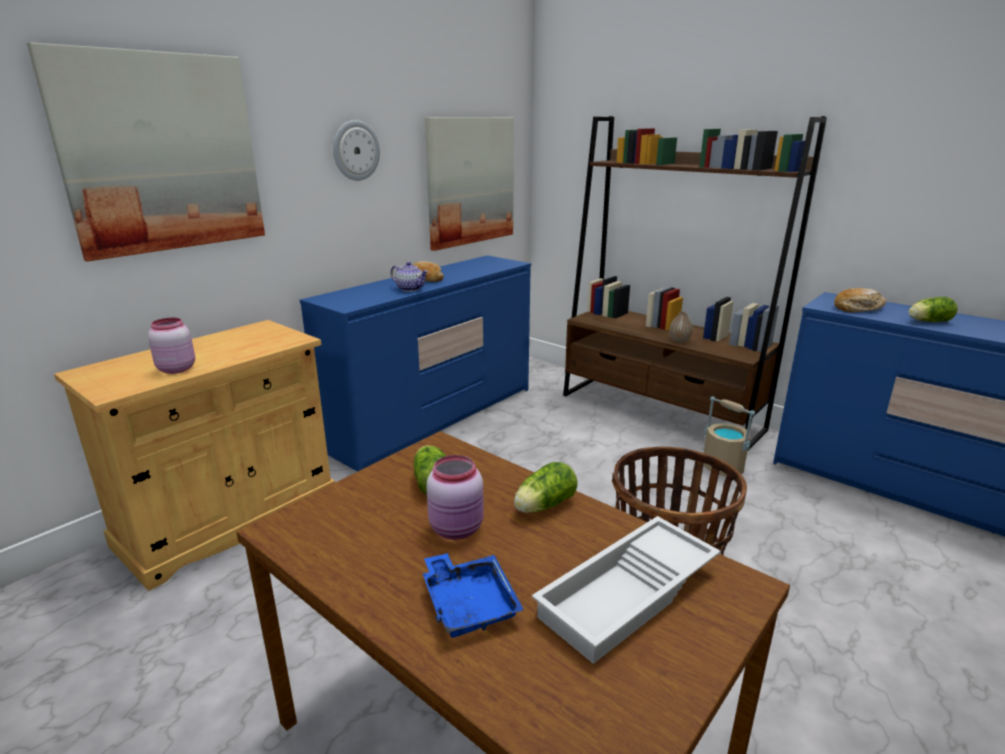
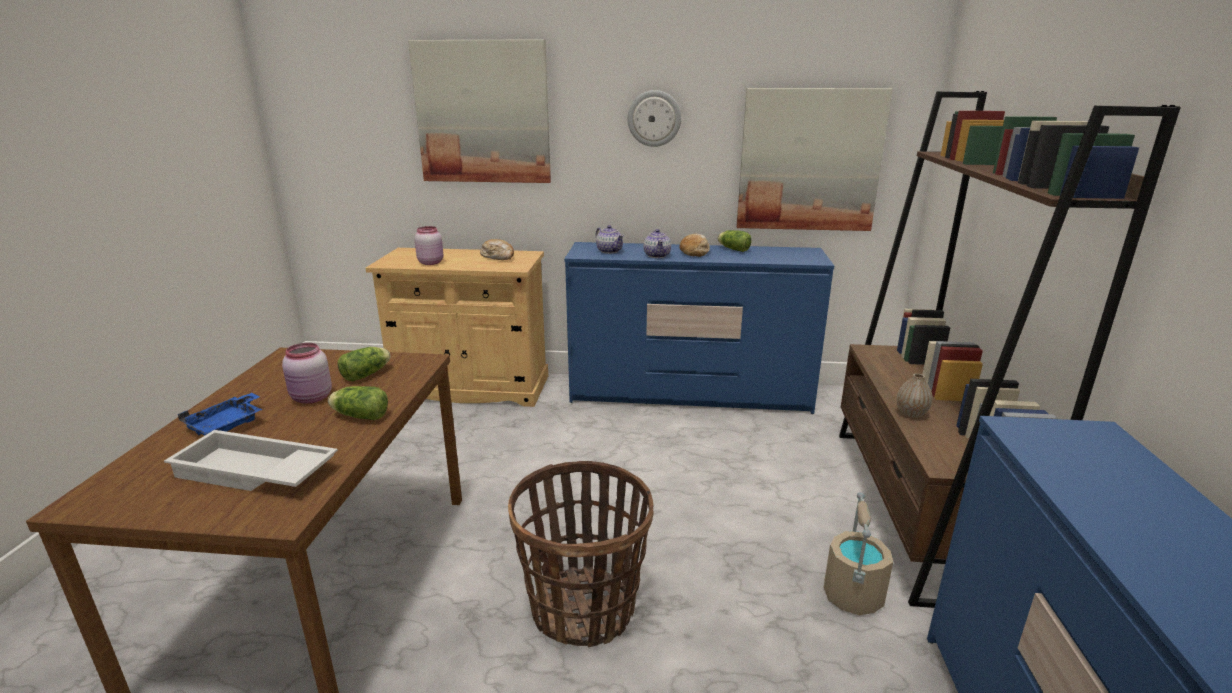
camera: 55 degrees right, 0 degrees up
(360, 297) = (609, 251): none -> teapot
(858, 308) = (1068, 456): bread -> bread (498, 257)
(927, 321) = (1127, 525): lettuce -> lettuce (732, 249)

